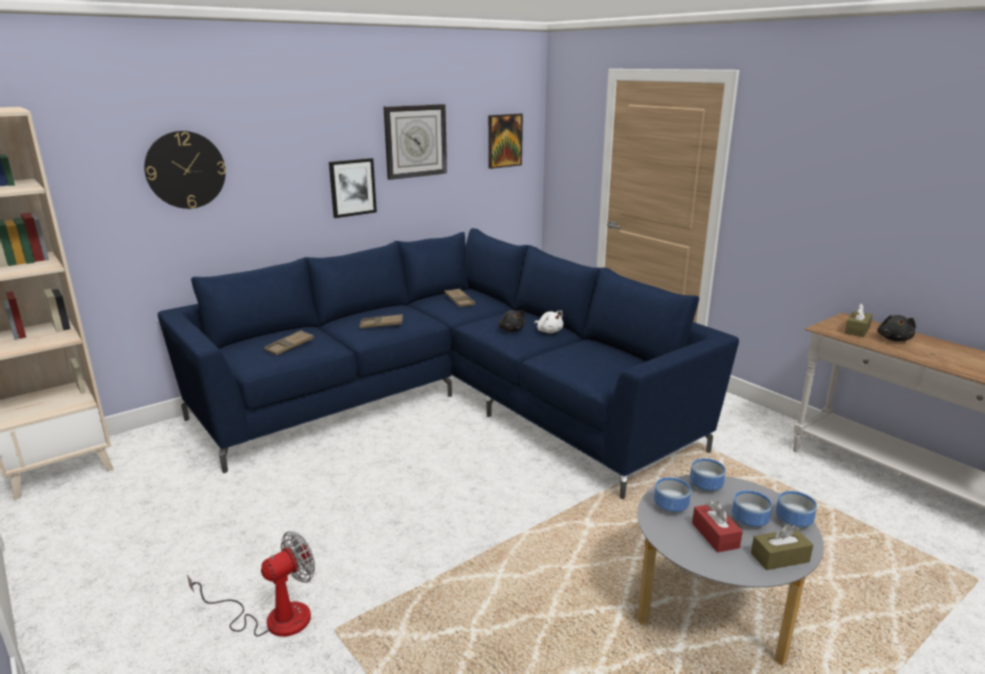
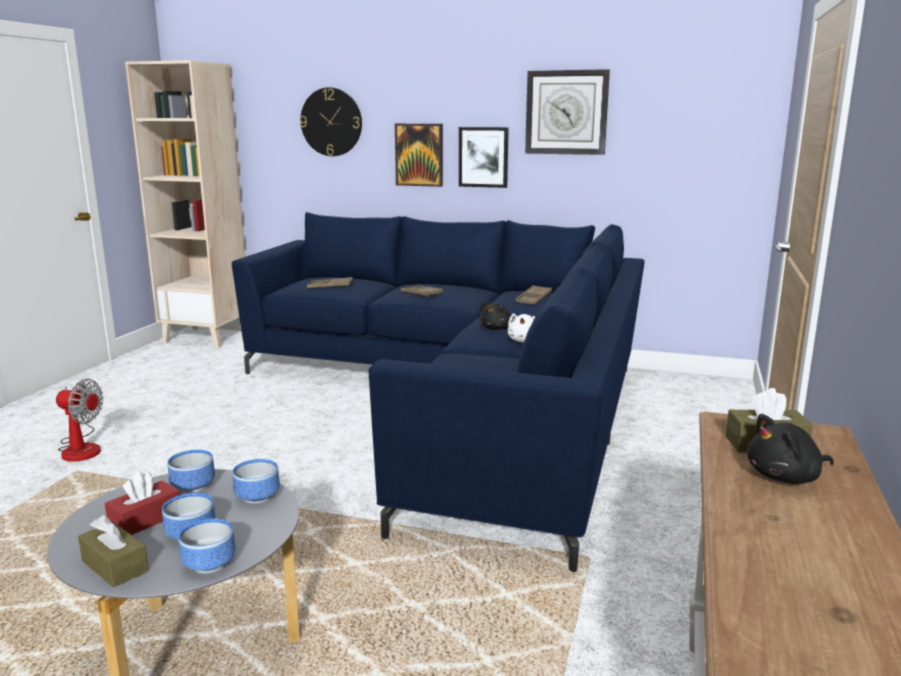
camera: 55 degrees right, 5 degrees down
(504, 140) = (706, 121): picture -> picture (419, 155)

